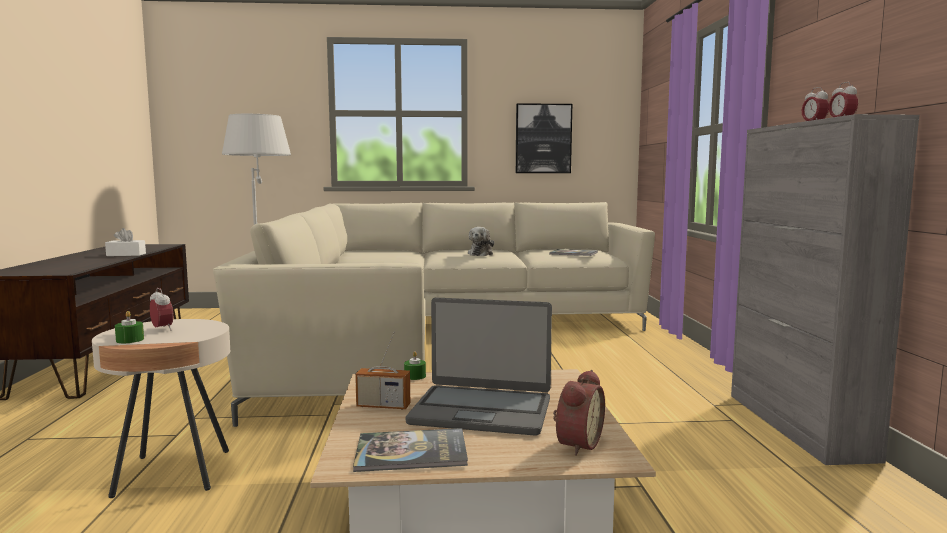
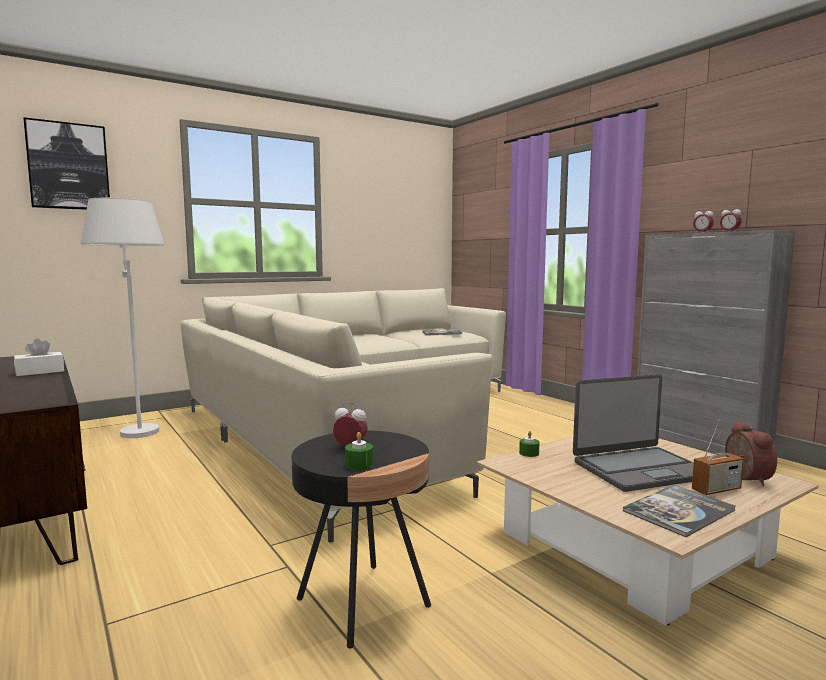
camera: 30 degrees left, 0 degrees up
(173, 473) = (363, 603): beige side table -> black side table
(383, 406) = (571, 482): radio -> radio (716, 490)
(481, 254) = (371, 339): plush toy -> none
(543, 138) = (383, 233): picture -> picture (68, 166)

